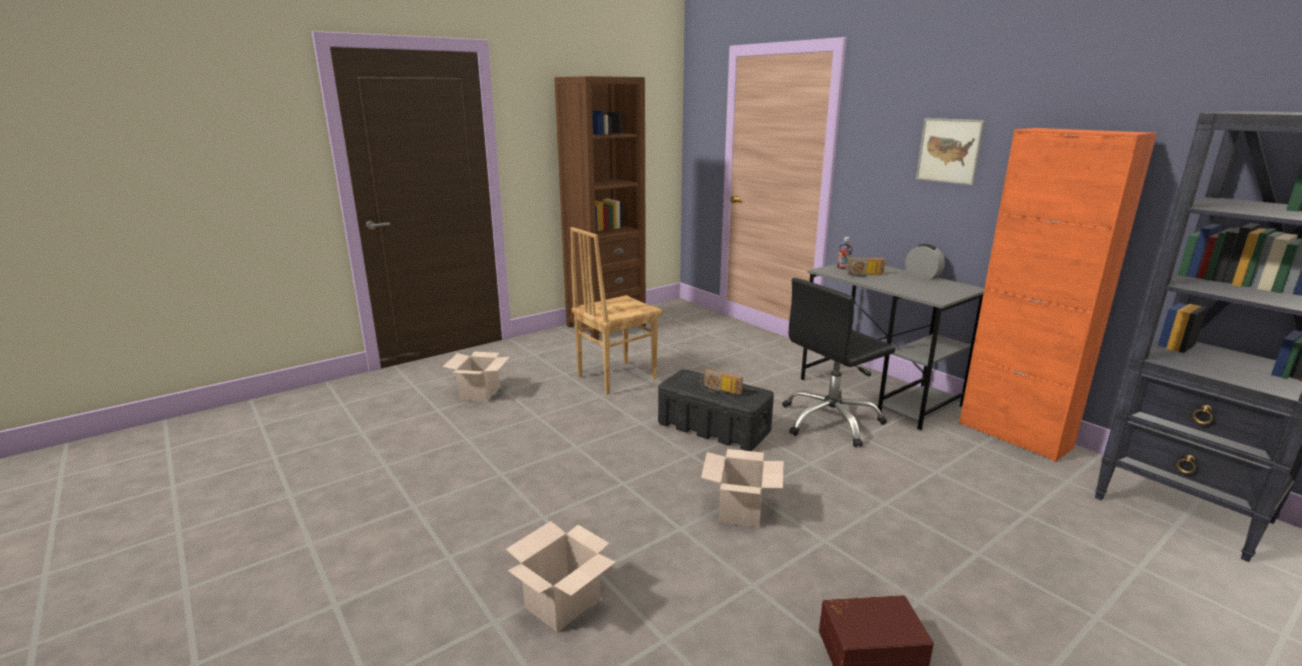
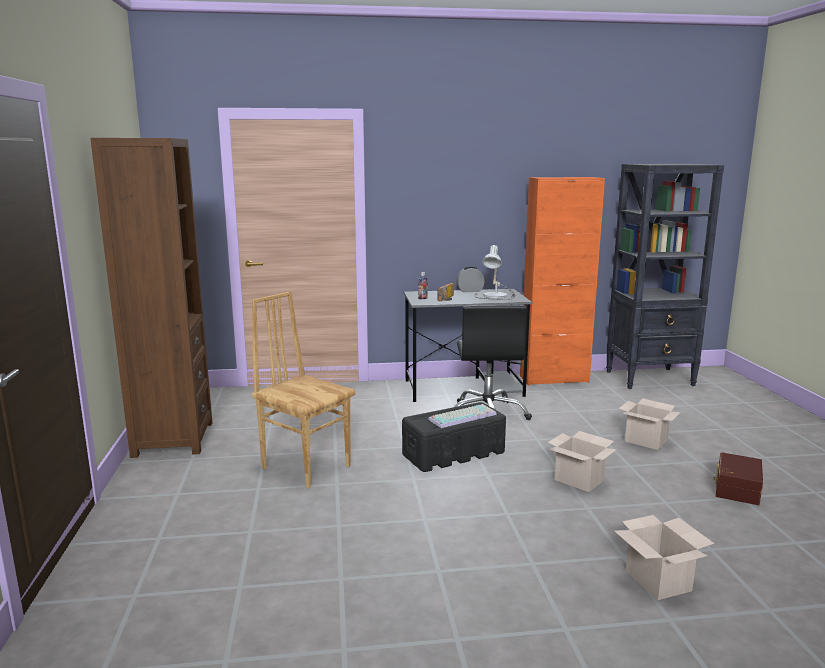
camera: 60 degrees left, 5 degrees down
(480, 394) = (235, 549): cardboard box -> cardboard box (647, 441)
(615, 377) = (306, 466): brown chair -> brown chair turned 135 degrees clockwise
(719, 391) = (462, 416): radio -> keyboard
(928, 289) = (497, 296): none -> table lamp
(949, 151) = (468, 196): picture -> none

